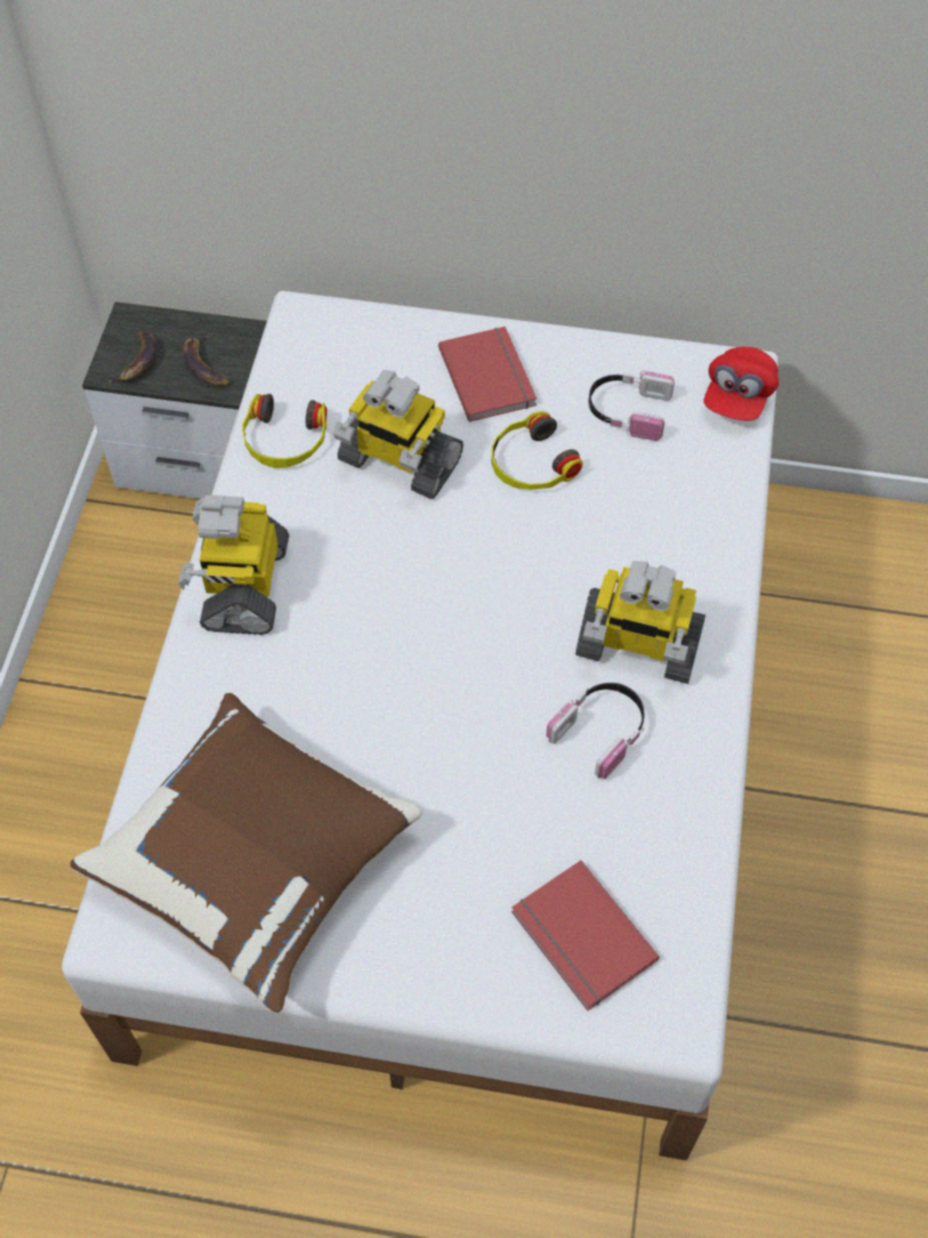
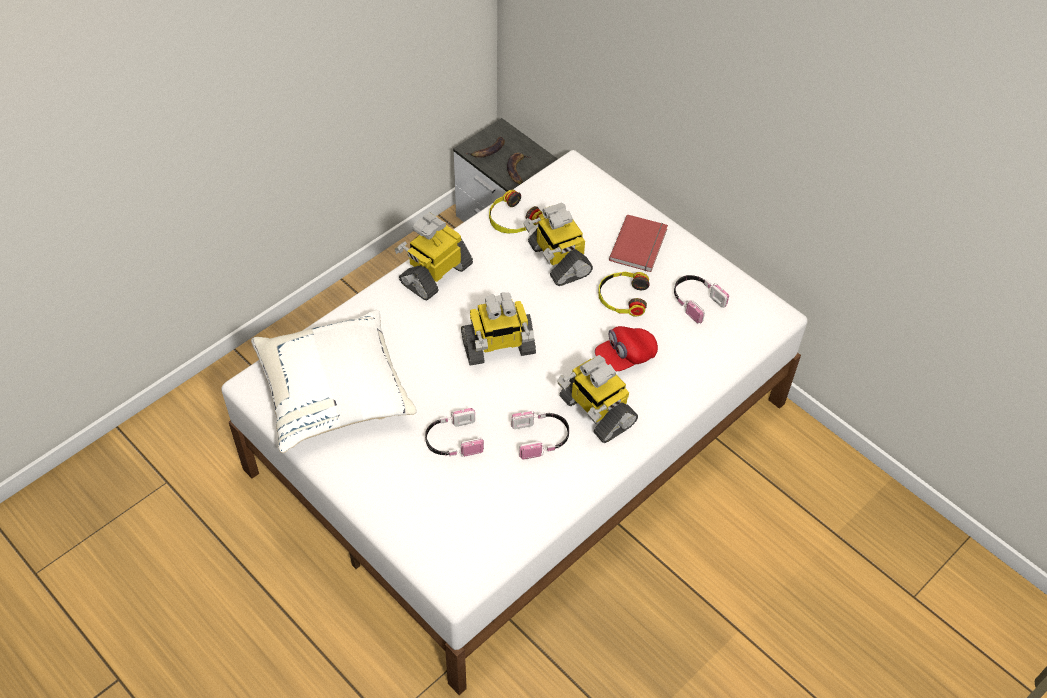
camera: 35 degrees right, 5 degrees down
(257, 863) = (335, 394): brown pillow -> white pillow
(428, 638) = (498, 347): none -> toy robot
(487, 817) = (452, 441): none -> headphones
(580, 939) = (446, 519): red book -> none
(738, 397) = (762, 327): red cap -> red cap (625, 357)

